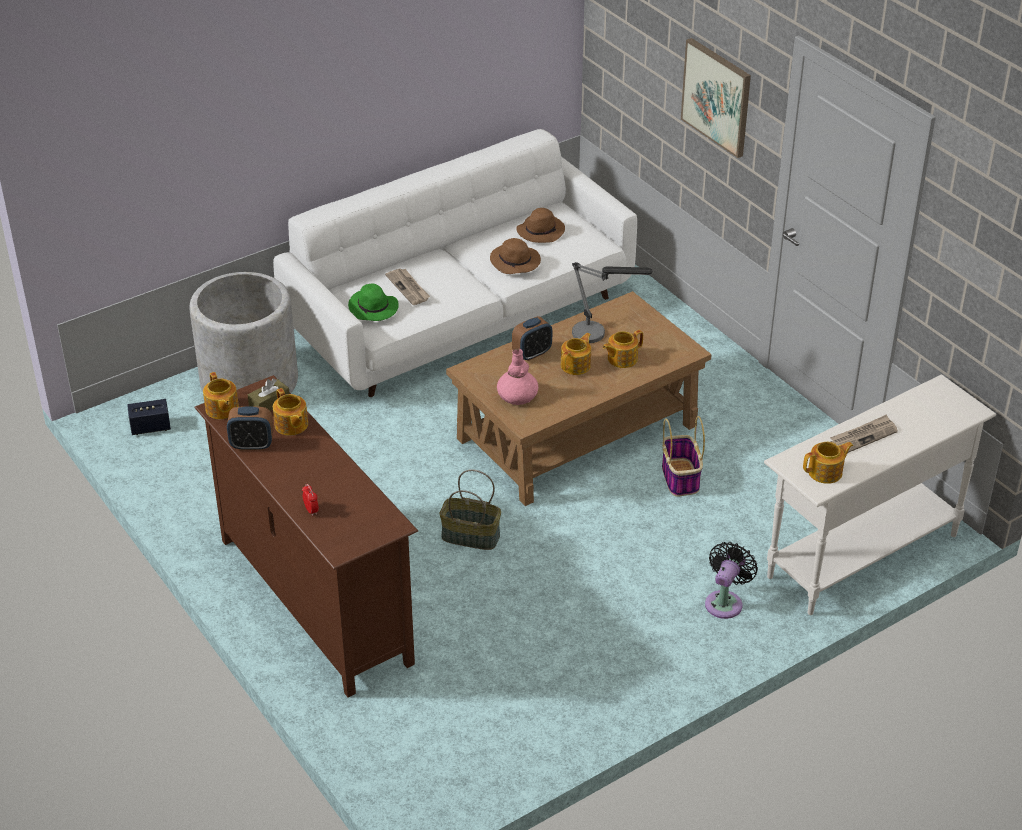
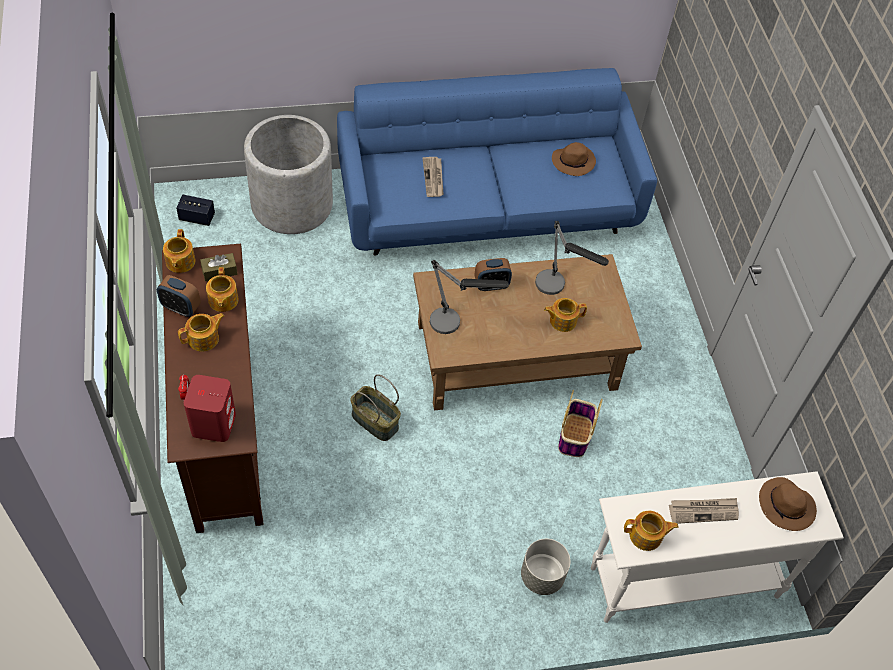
camera: 20 degrees right, 15 degrees up
(357, 522) = (214, 423): none -> red speaker
(374, 308) = (394, 188): green hat -> none
(462, 316) = (488, 206): white sofa -> blue sofa
(516, 262) = (535, 185): brown hat -> brown hat (786, 506)
(517, 396) = (454, 323): pink vase -> table lamp
(576, 365) = (520, 312): teapot -> teapot (204, 339)
(717, 97) = (745, 116): picture -> none
(725, 602) = (541, 576): black fan -> grey planter

